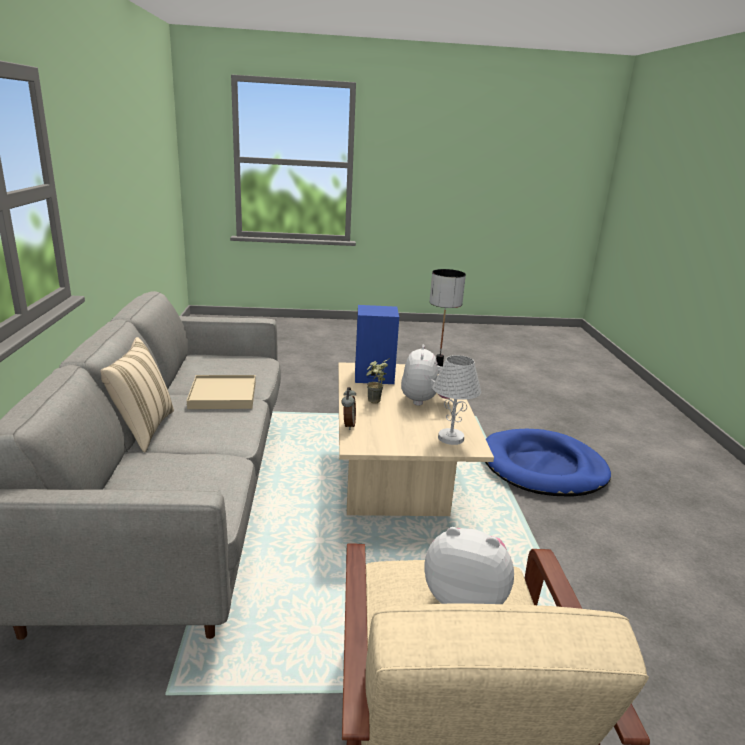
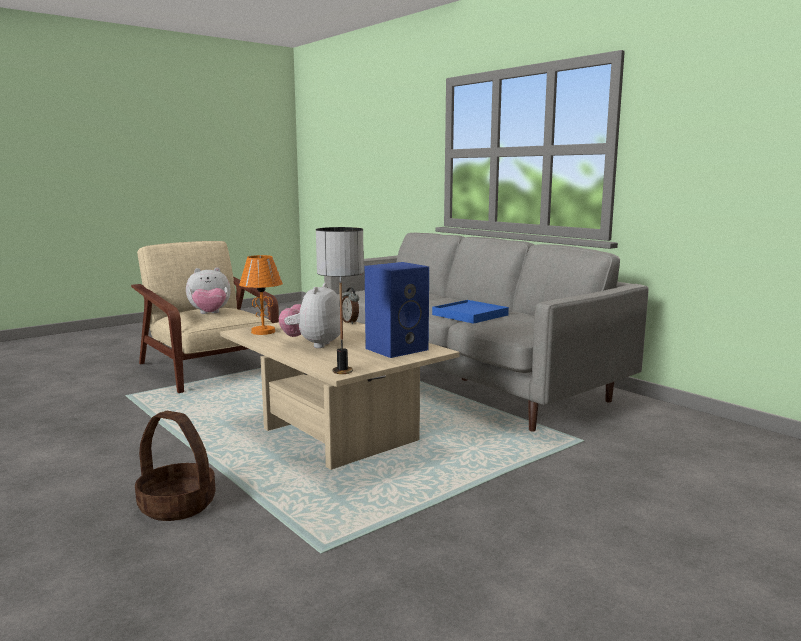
camera: 145 degrees right, 10 degrees down
(143, 430) = (459, 299): beige pillow -> none
(223, 395) = (470, 315): beige tray -> blue tray
(374, 402) = (357, 335): potted plant -> none
(426, 401) = (313, 344): plush toy -> plush toy turned 45 degrees clockwise
(450, 438) = (263, 332): white table lamp -> orange table lamp
(543, 467) = (176, 505): blue dog bed -> basket

